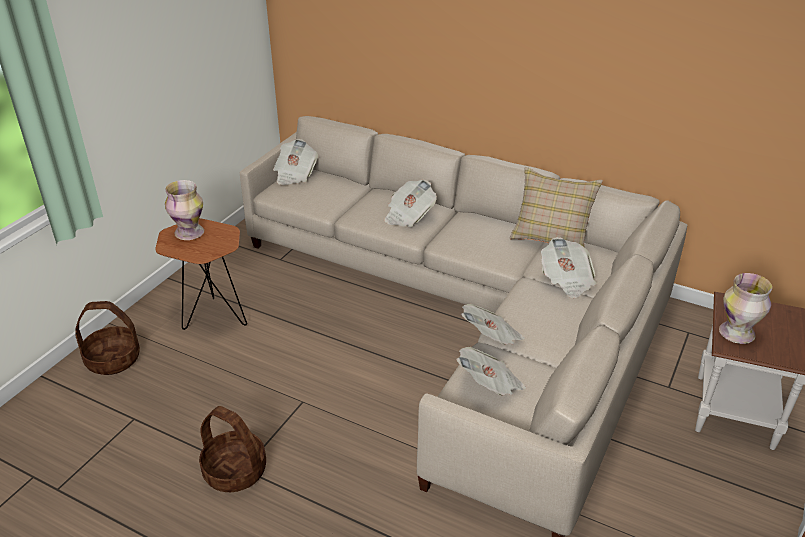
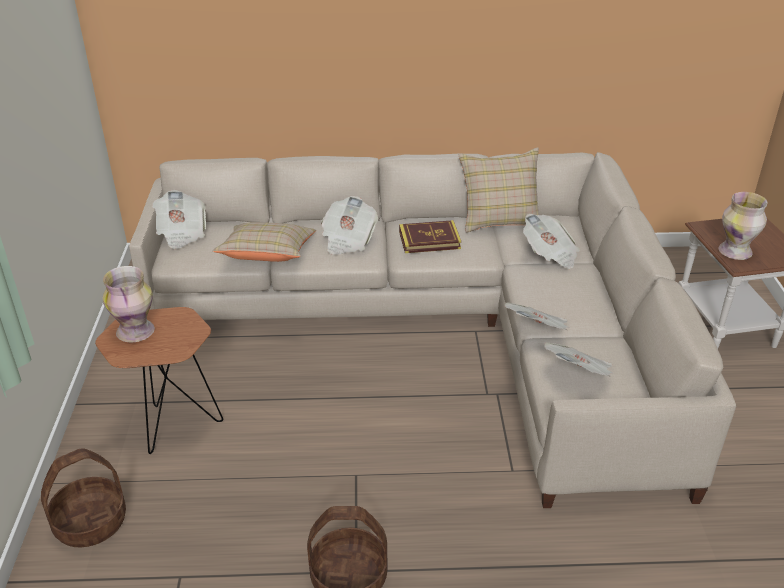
camera: 30 degrees left, 0 degrees up
(339, 210) = (267, 256): none -> beige pillow
(473, 236) = (429, 240): none -> book

